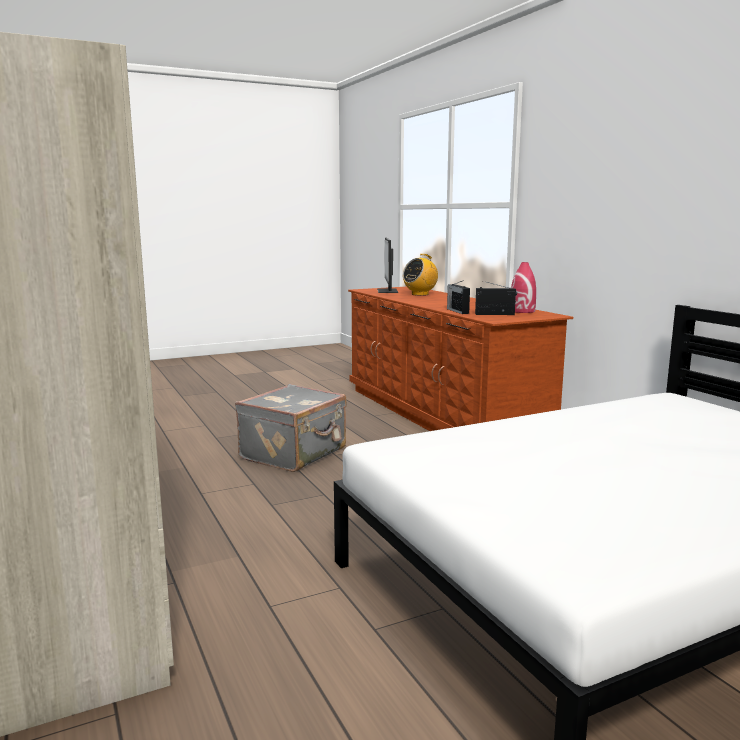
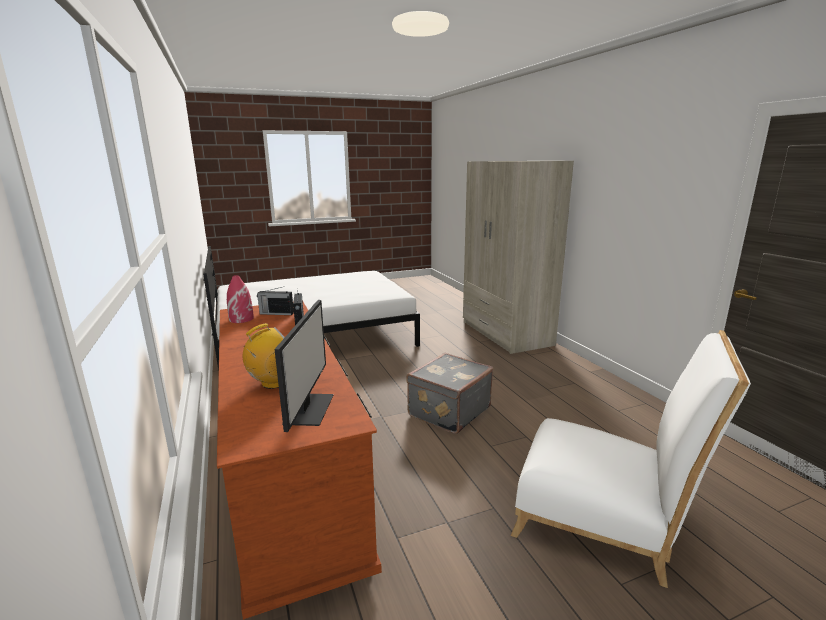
camera: 175 degrees left, 5 degrees up
(200, 405) = (603, 521): none -> white chair

